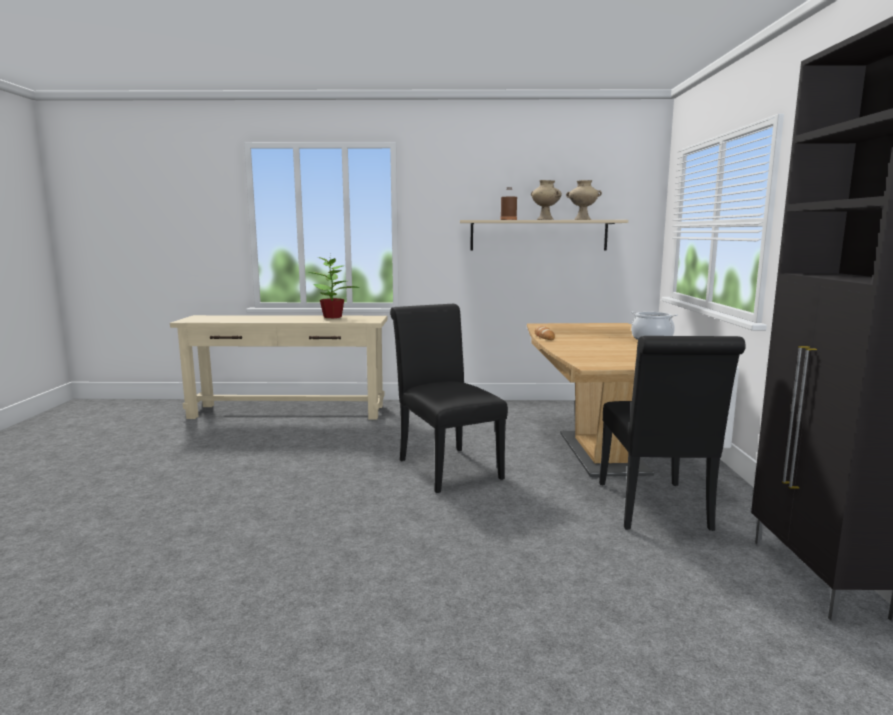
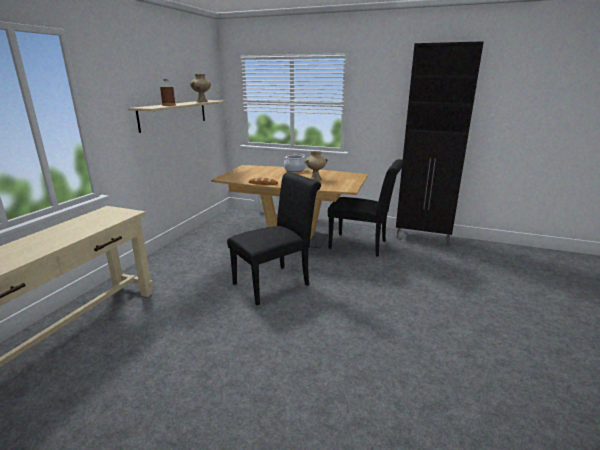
camera: 70 degrees left, 10 degrees up
(333, 317) = (74, 223): potted plant -> none
(445, 466) = (276, 283): black chair -> black chair turned 150 degrees clockwise
(545, 219) = (188, 103): beige vase -> beige vase (315, 178)

